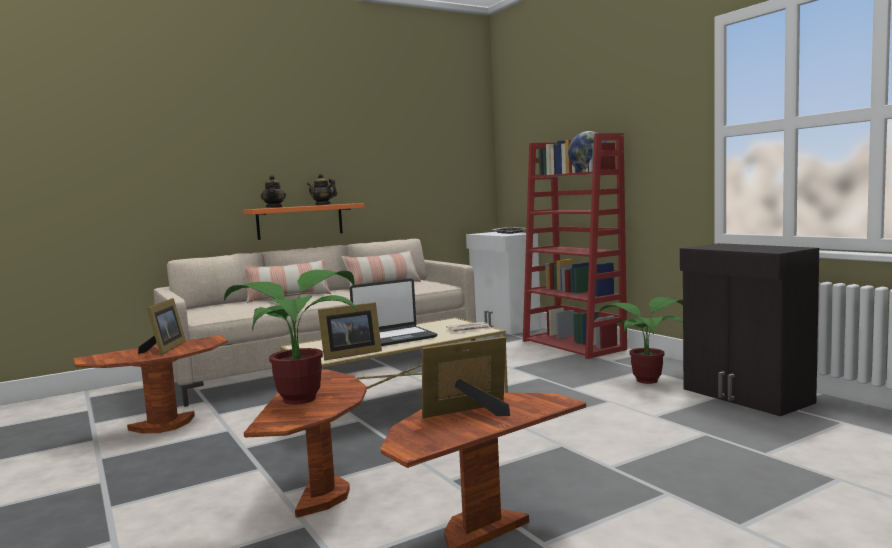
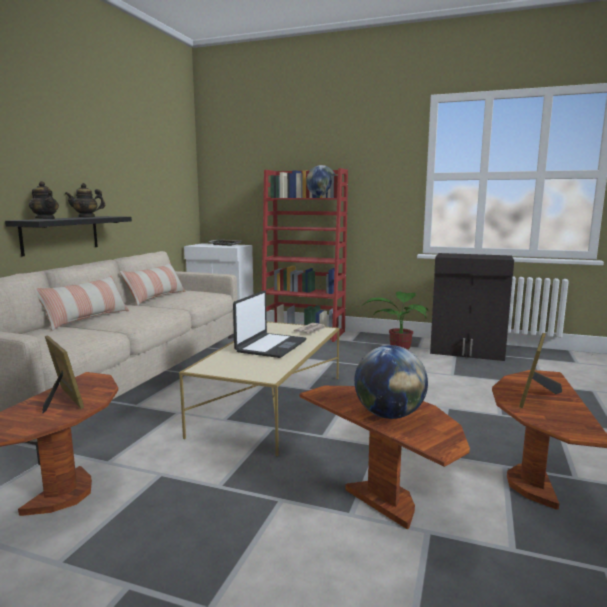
camera: 40 degrees left, 5 degrees up
(300, 221) = (60, 234): orange shelf -> black shelf
(303, 397) = (389, 415): potted plant -> globe
(349, 354) = (277, 368): picture frame -> none

